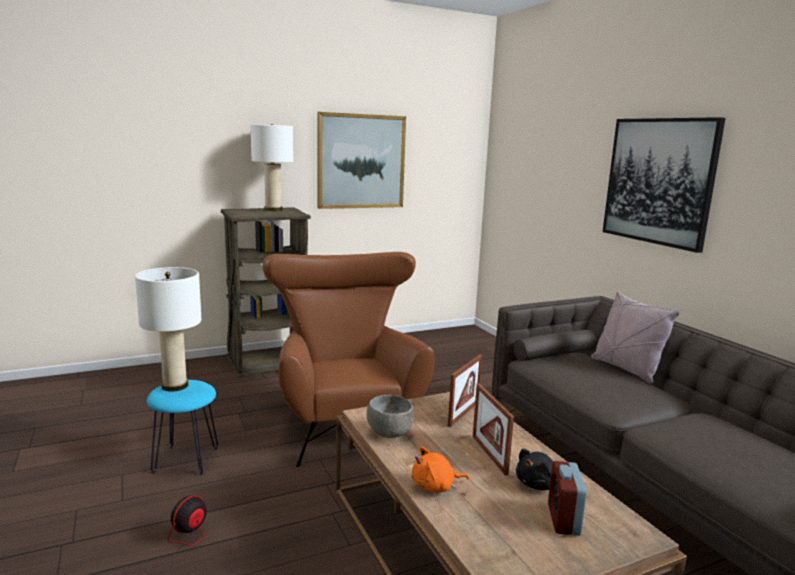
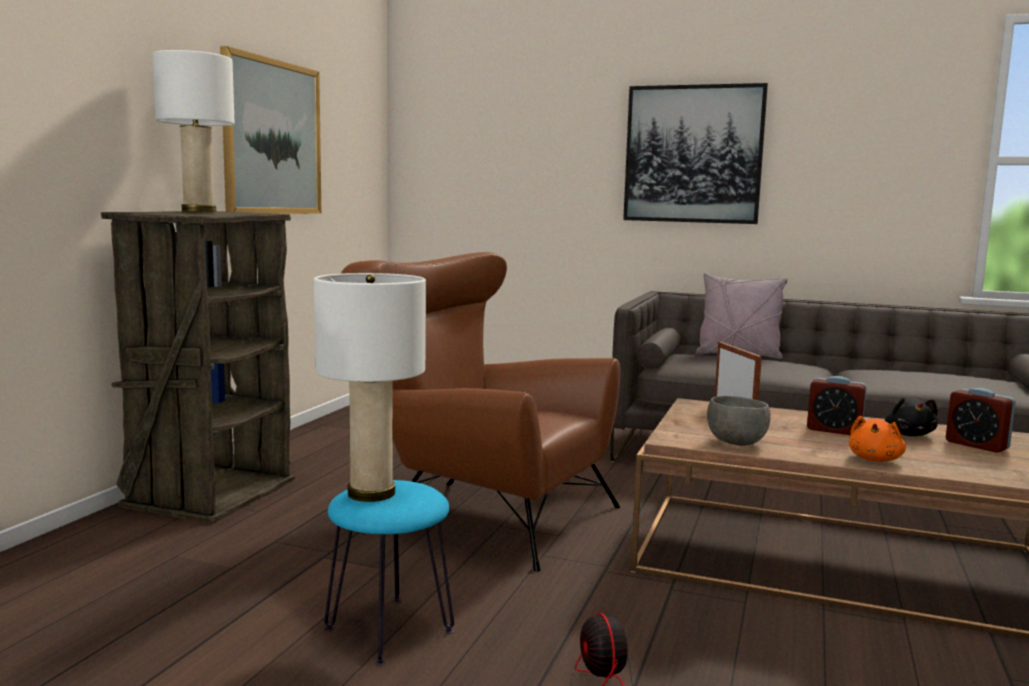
camera: 45 degrees left, 5 degrees down
(489, 454) = (834, 430): picture frame -> alarm clock

